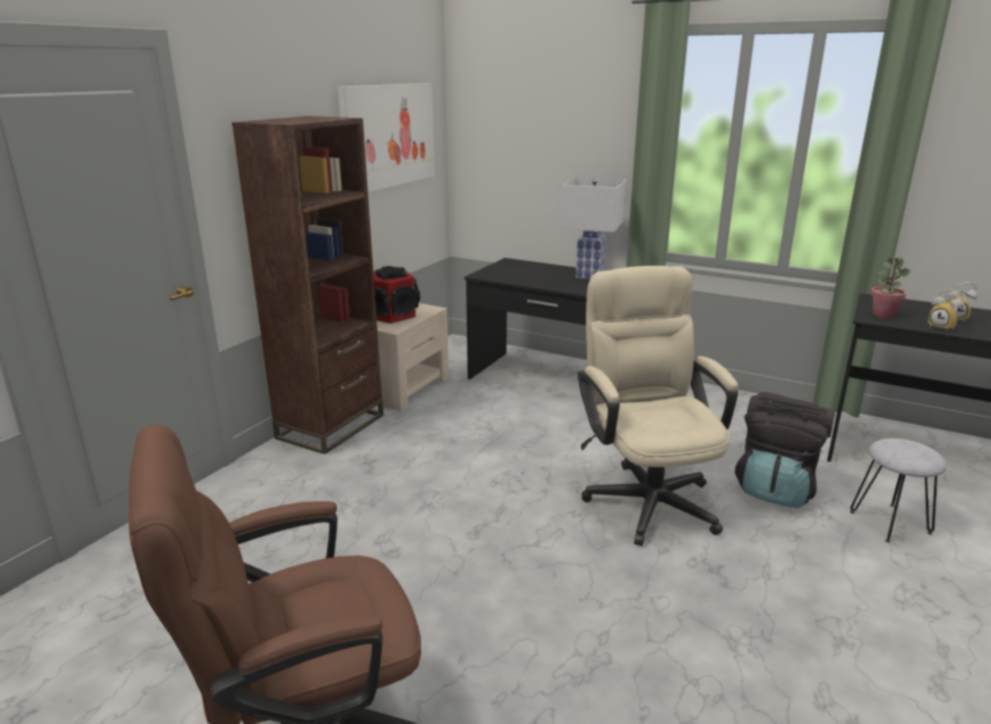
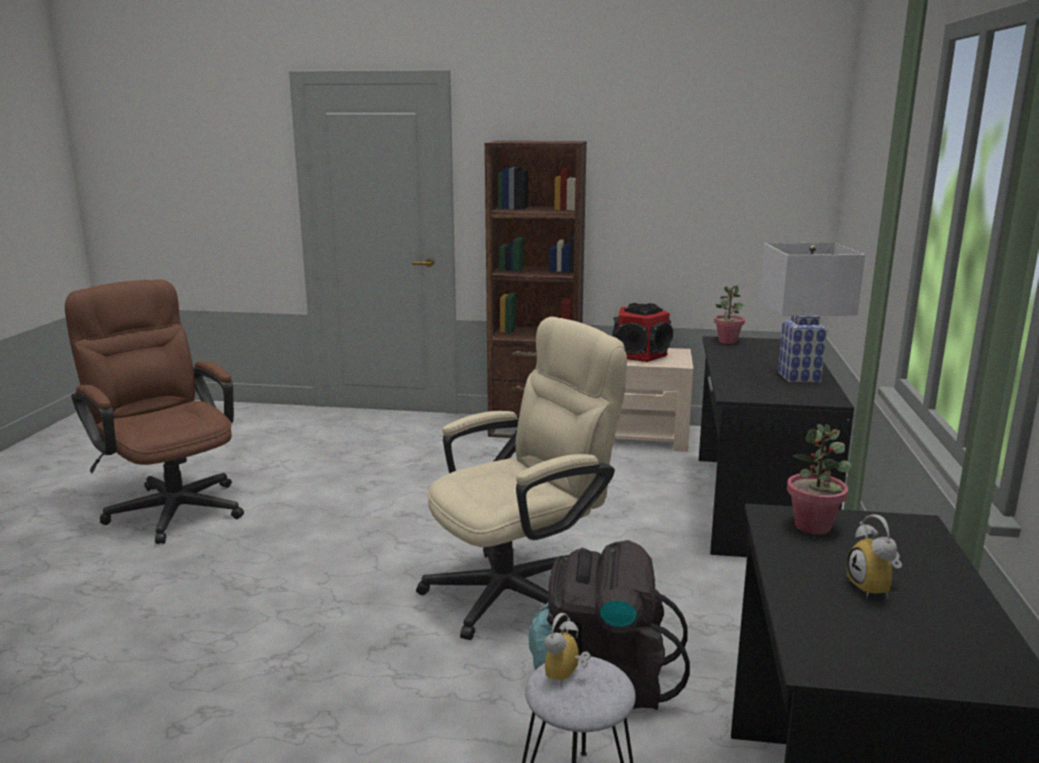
camera: 70 degrees right, 5 degrees down
(388, 136) = (712, 170): picture -> none
(488, 274) = (727, 341): none -> potted plant
(942, 327) = (798, 572): alarm clock -> alarm clock (566, 677)

